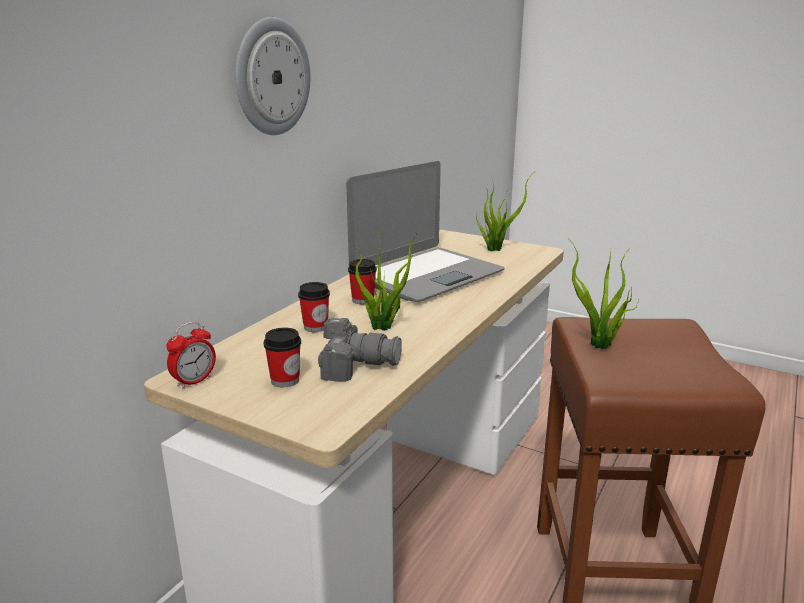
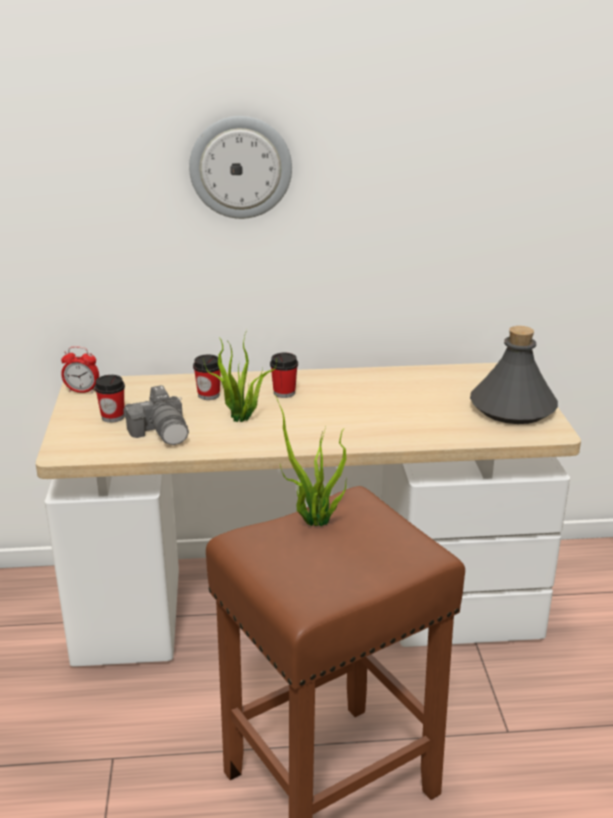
camera: 55 degrees right, 5 degrees up
(426, 275) = (380, 399): laptop -> none
(496, 249) = (512, 407): potted plant -> grey bottle

